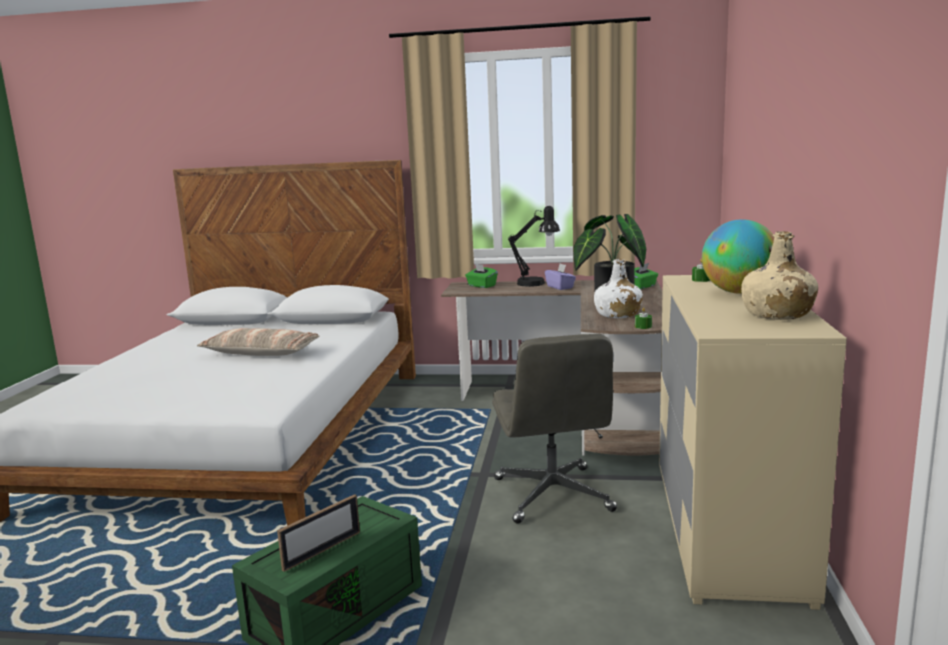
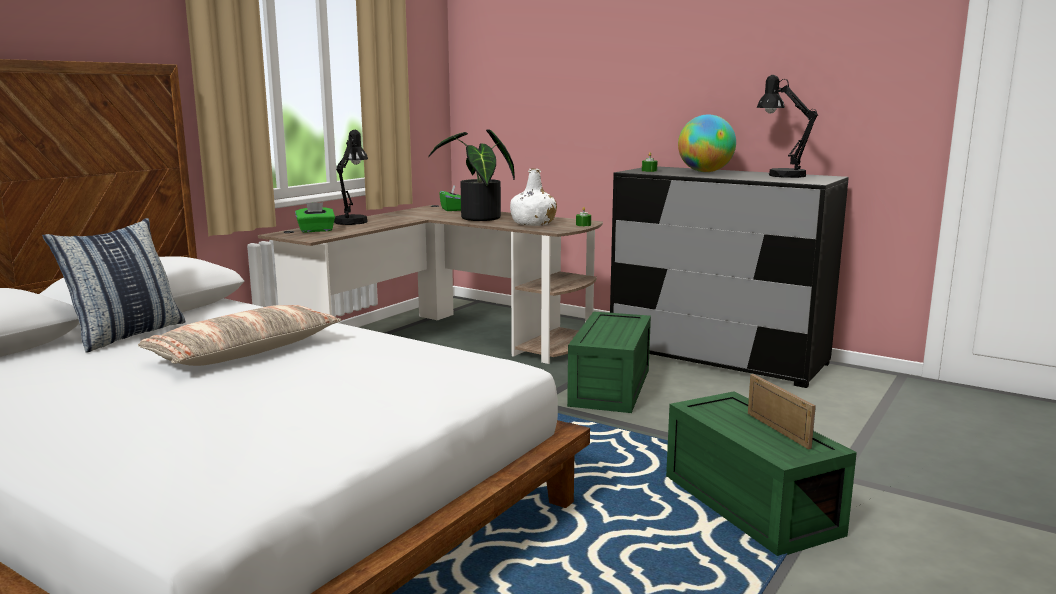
camera: 65 degrees left, 0 degrees up
(282, 328) = (127, 335): none -> pillow
(553, 495) = (612, 388): grey office chair -> green storage box
(560, 287) = (392, 219): purple tissue box -> none
(727, 528) = (716, 357): beige dresser -> black dresser
(776, 314) = (780, 175): beige bottle -> black table lamp

